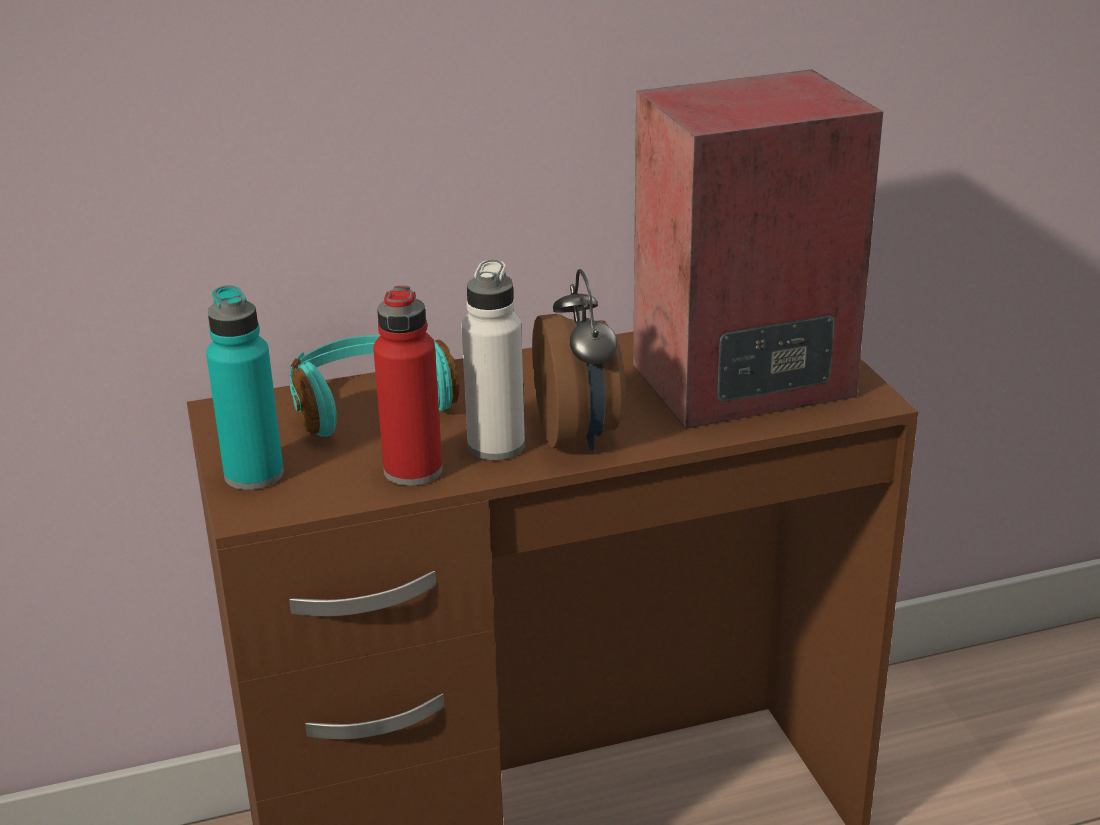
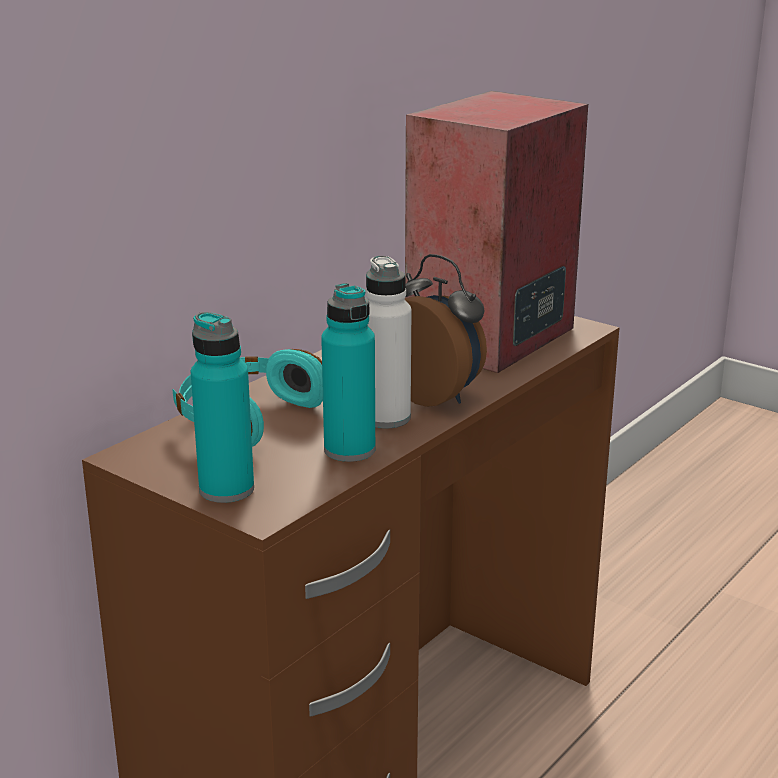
camera: 35 degrees left, 5 degrees down
(413, 471) = (349, 450): red bottle -> turquoise bottle

